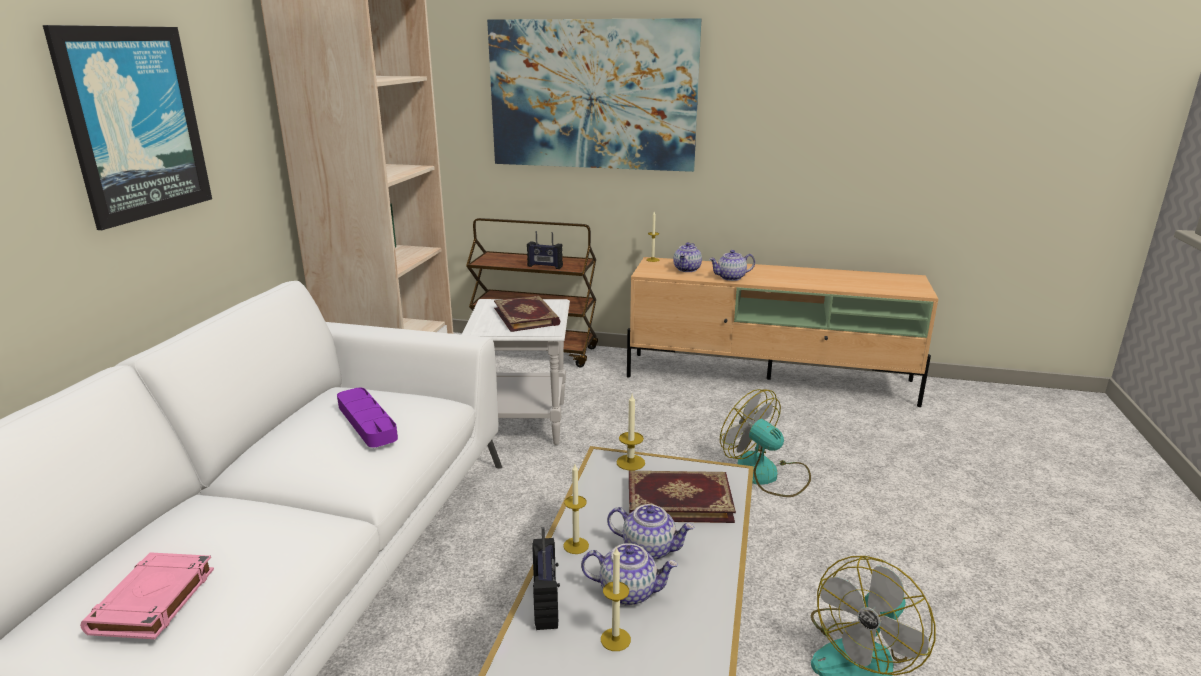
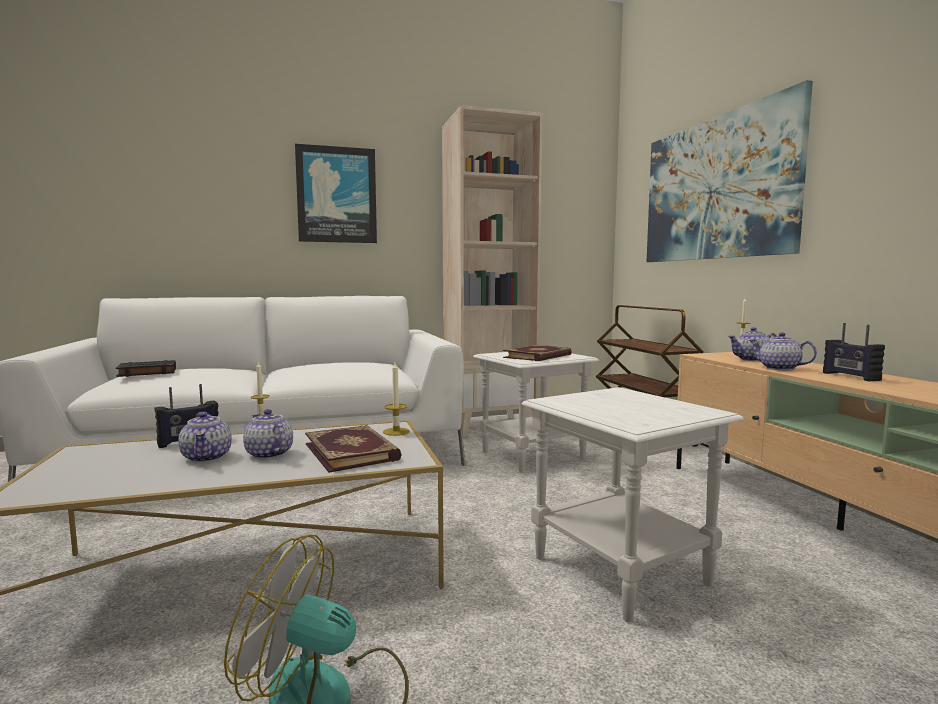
camera: 60 degrees right, 15 degrees down
(153, 602) = (146, 372): pink book -> black book
(367, 422) = (341, 365): purple tray -> none
(545, 266) = (645, 347): radio -> radio (850, 376)
(615, 639) = (146, 462): candle -> none
(649, 549) = (268, 454): teapot -> teapot turned 150 degrees clockwise
(766, 475) = (618, 570): fan -> white side table

